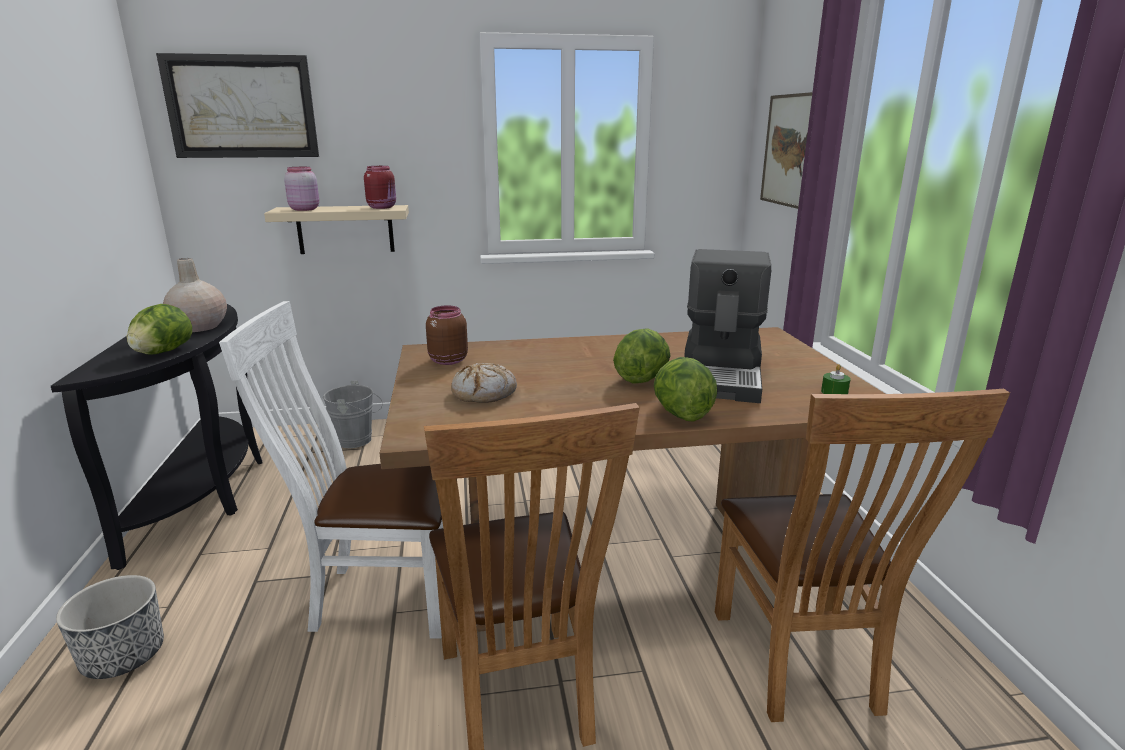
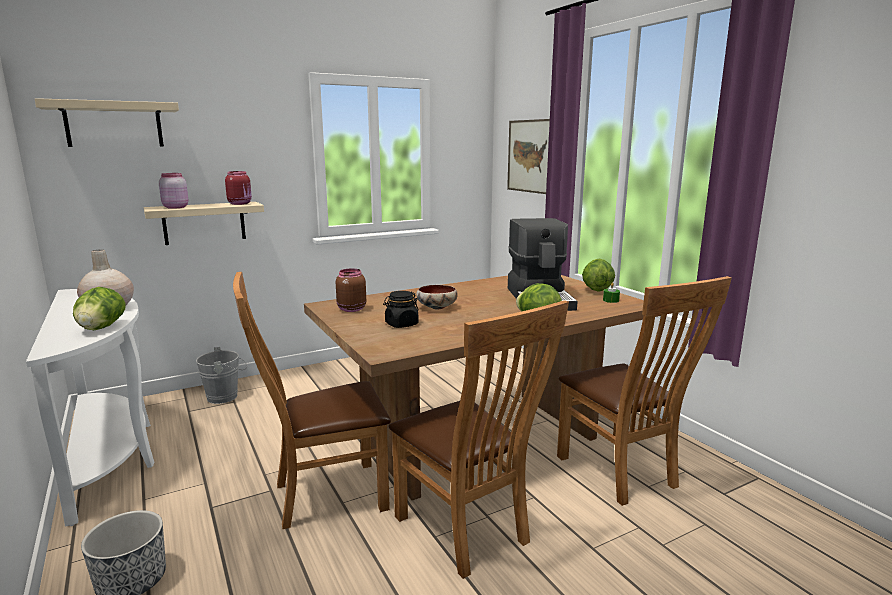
camera: 20 degrees left, 5 degrees down
(207, 490) = (111, 454): black console table -> white console table
(242, 107) = (114, 125): picture -> beige shelf
(378, 597) = (323, 496): white chair -> brown chair
(484, 393) = (401, 324): bread -> black jar
(557, 372) = (436, 307): none -> bowl
(641, 379) = (494, 305): lettuce -> lettuce (596, 290)

